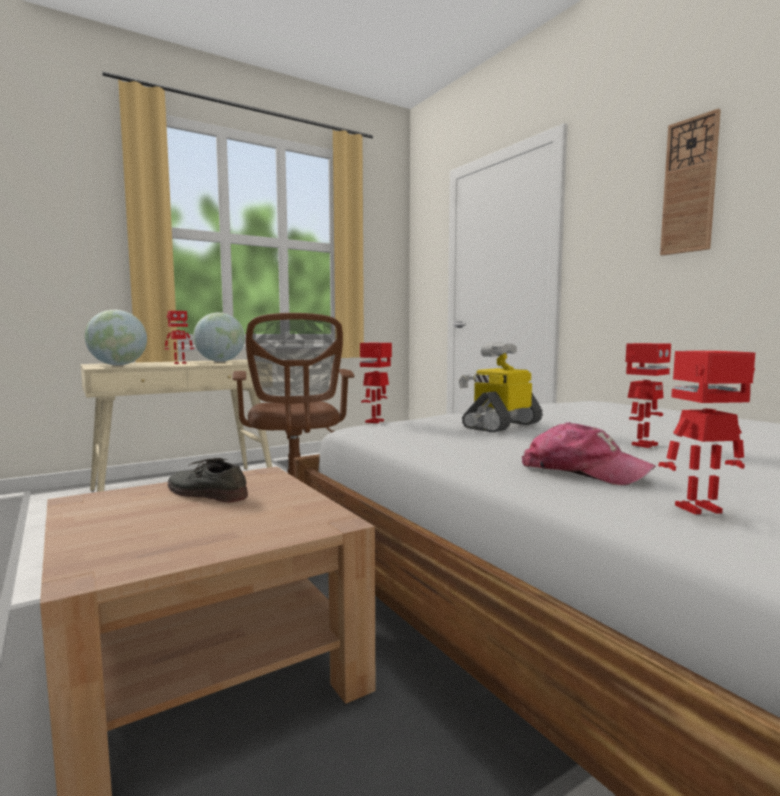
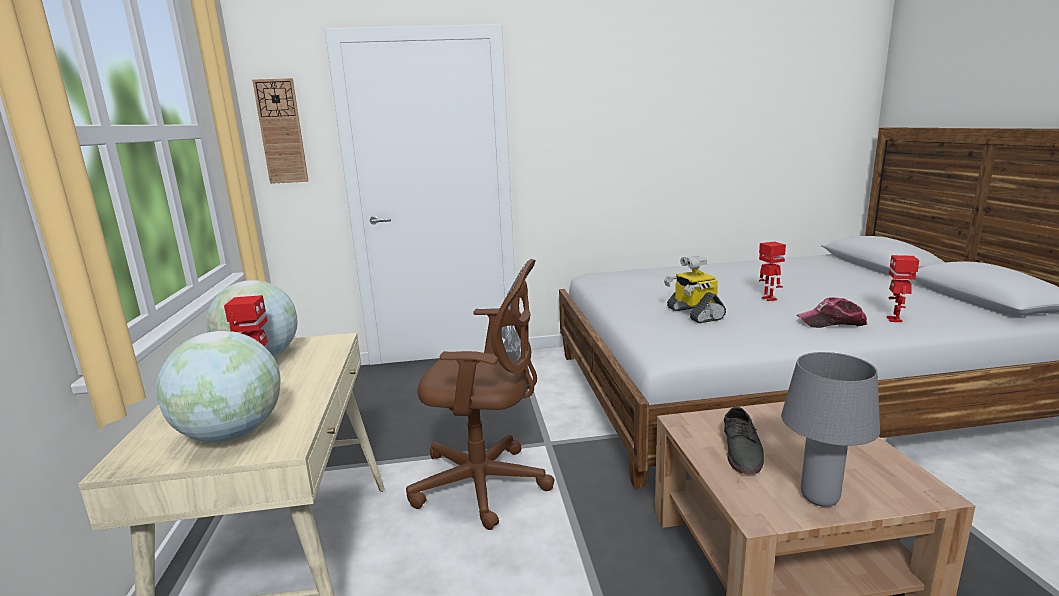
camera: 65 degrees left, 10 degrees up
(100, 521) = (820, 497): none -> grey table lamp
(205, 493) = (742, 450): grey shoe -> grey shoe turned 45 degrees counterclockwise
(375, 421) = (652, 344): toy robot -> none
(582, 471) = (832, 322): cap -> cap turned 150 degrees counterclockwise
(689, 186) = (619, 108): wall clock -> wall clock (281, 132)

